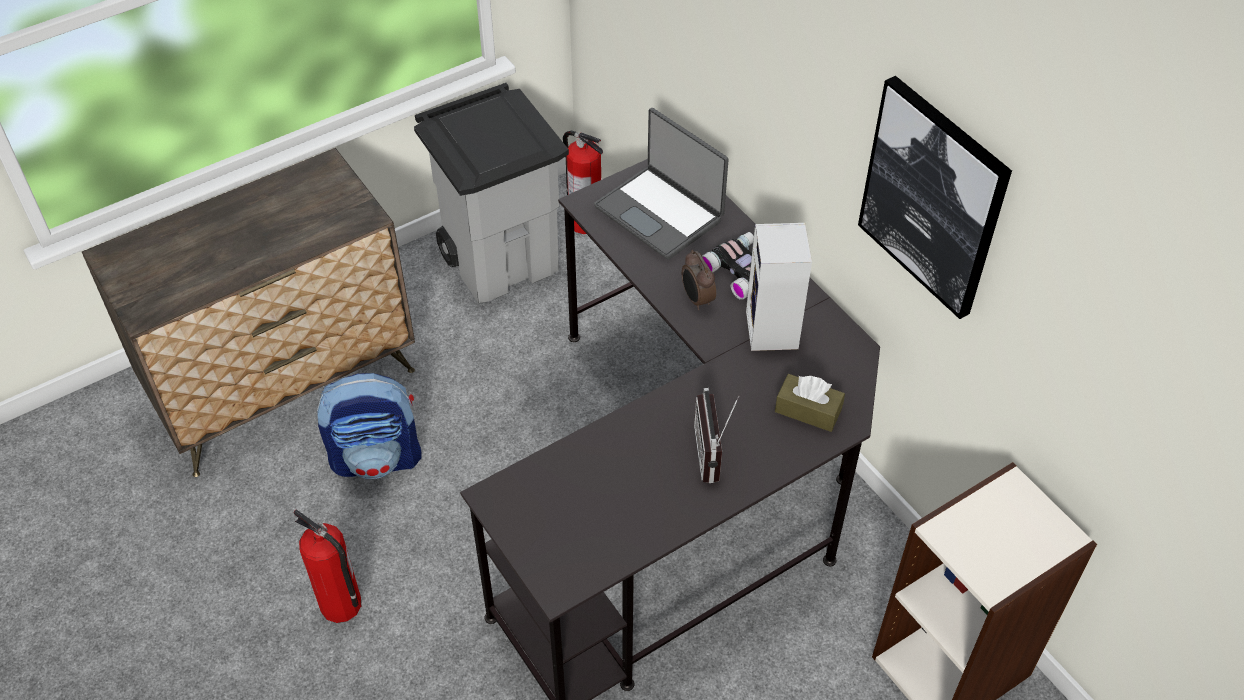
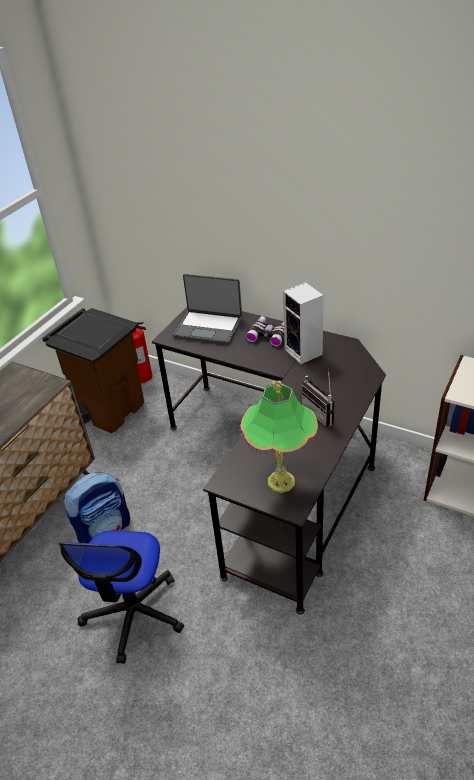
camera: 25 degrees left, 10 degrees down
(341, 605) = (133, 614): fire extinguisher -> office chair
(502, 260) = (110, 409): grey trash can -> brown trash can
(571, 538) = (281, 482): none -> table lamp
(696, 299) = (256, 354): alarm clock -> none
(808, 410) = (349, 376): brown tissue box -> none
(933, 197) = (374, 233): picture -> none

